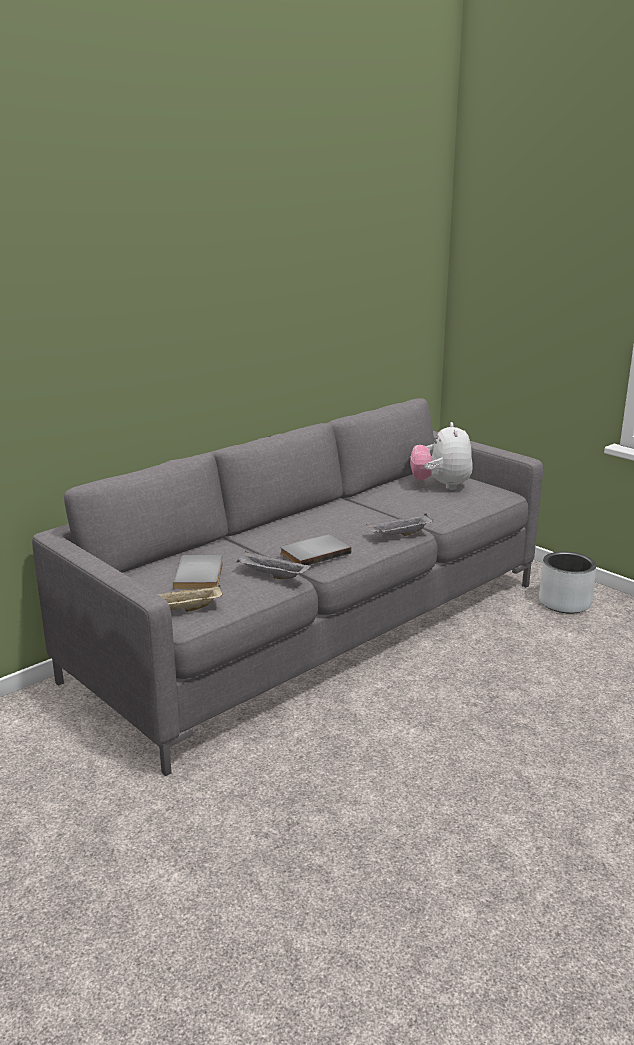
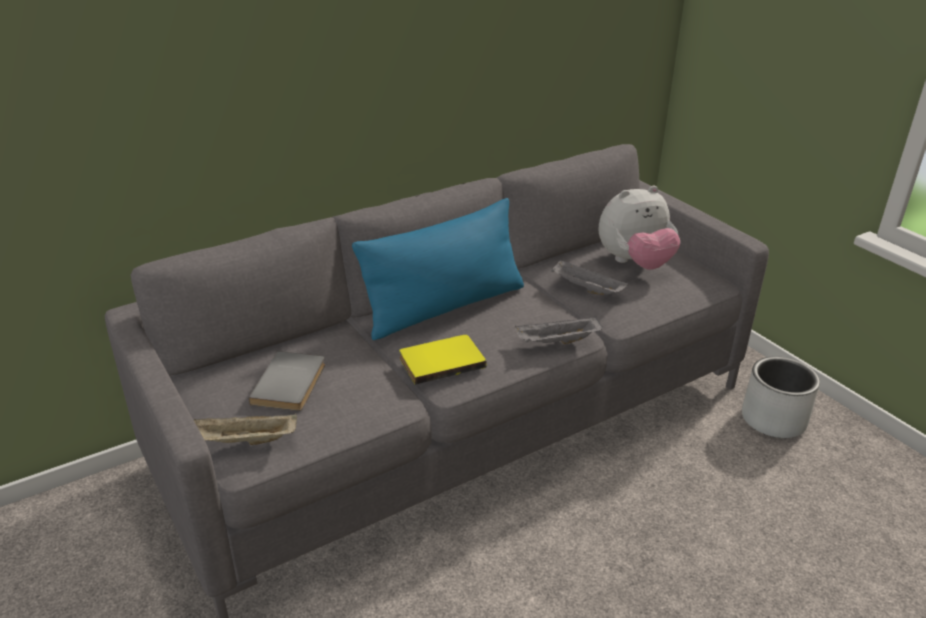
camera: 10 degrees right, 10 degrees up
(271, 575) = (376, 394): grey tray -> grey tray (585, 289)
(302, 522) = (445, 307): none -> blue pillow
(313, 552) = (441, 360): grey book -> yellow book
(441, 486) = (635, 263): plush toy -> plush toy turned 120 degrees counterclockwise

